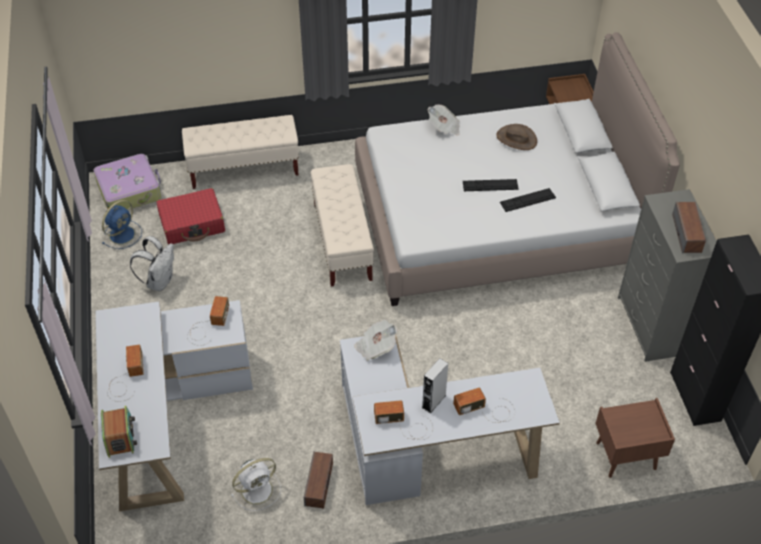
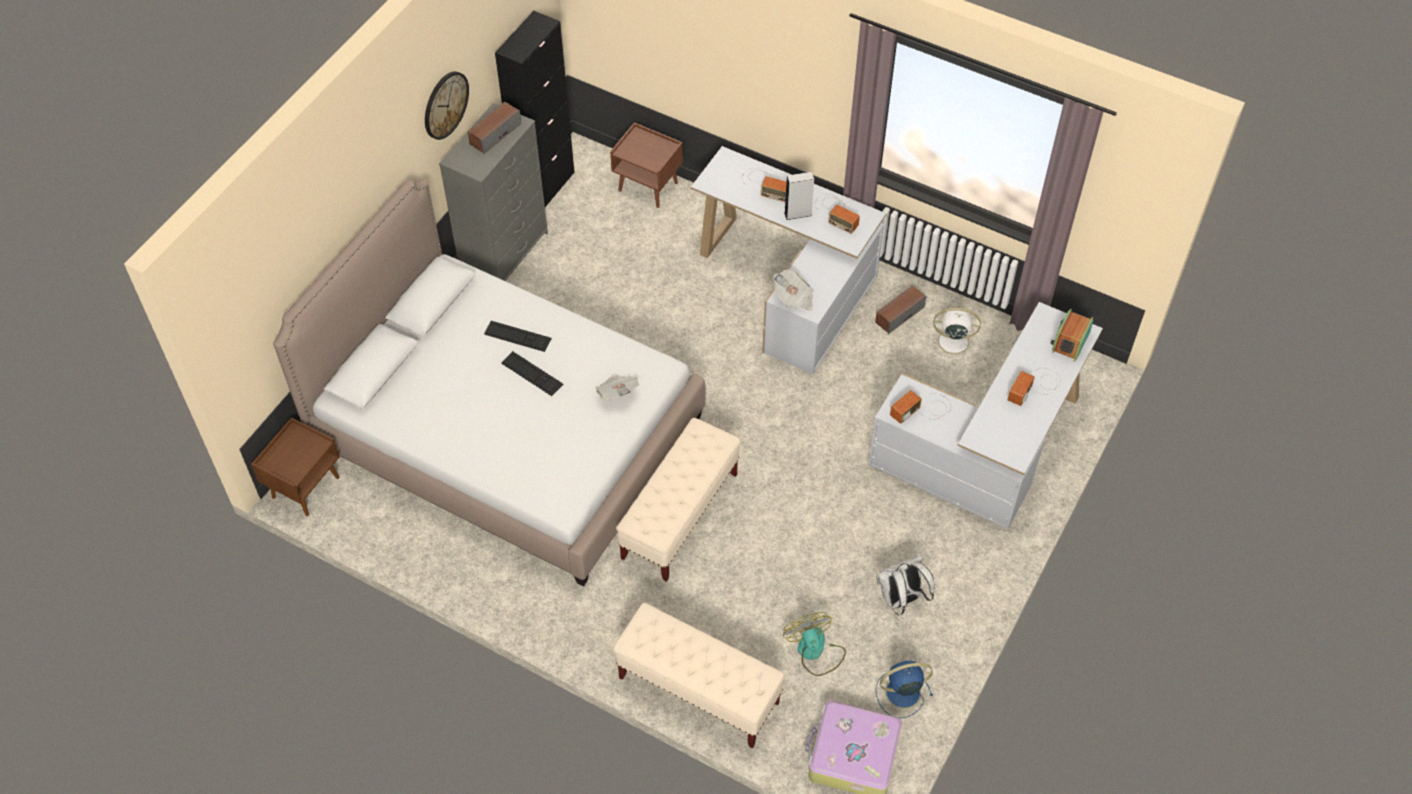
camera: 140 degrees left, 5 degrees up
(192, 223) = (815, 651): red suitcase -> fan
(444, 127) = (496, 469): newspaper -> newspaper (617, 393)
(516, 139) = (445, 405): brown hat -> none
(718, 177) = (445, 105): none -> wall clock

